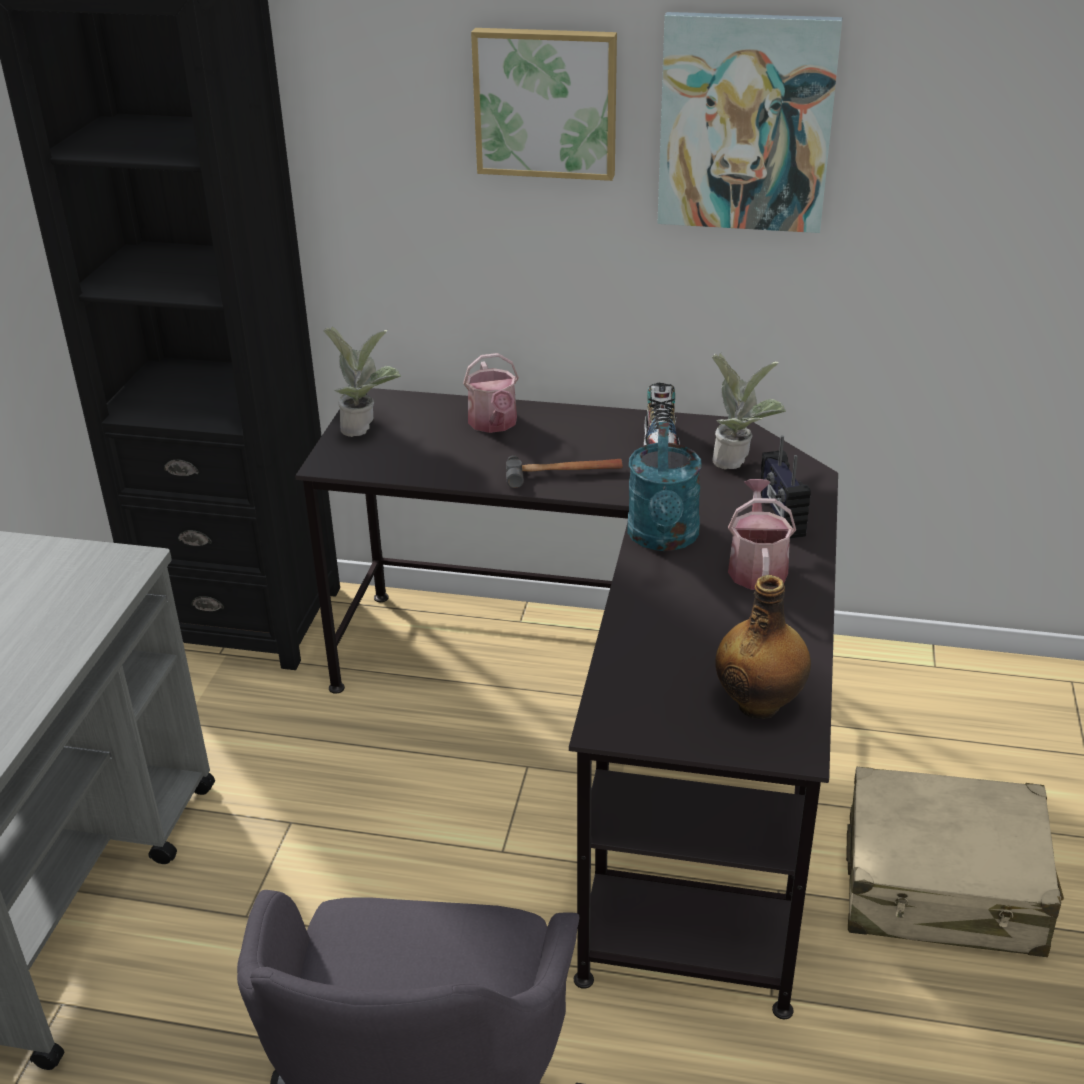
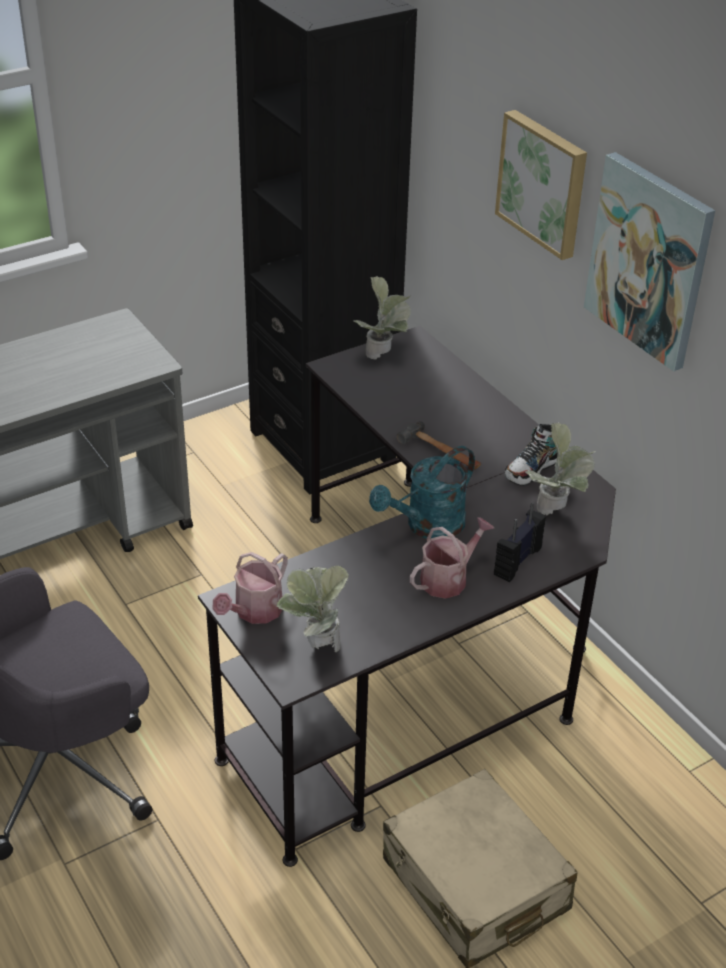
camera: 45 degrees right, 5 degrees up
(494, 424) = (455, 397): watering can -> watering can (254, 612)
(759, 703) = (315, 646): bottle -> potted plant

